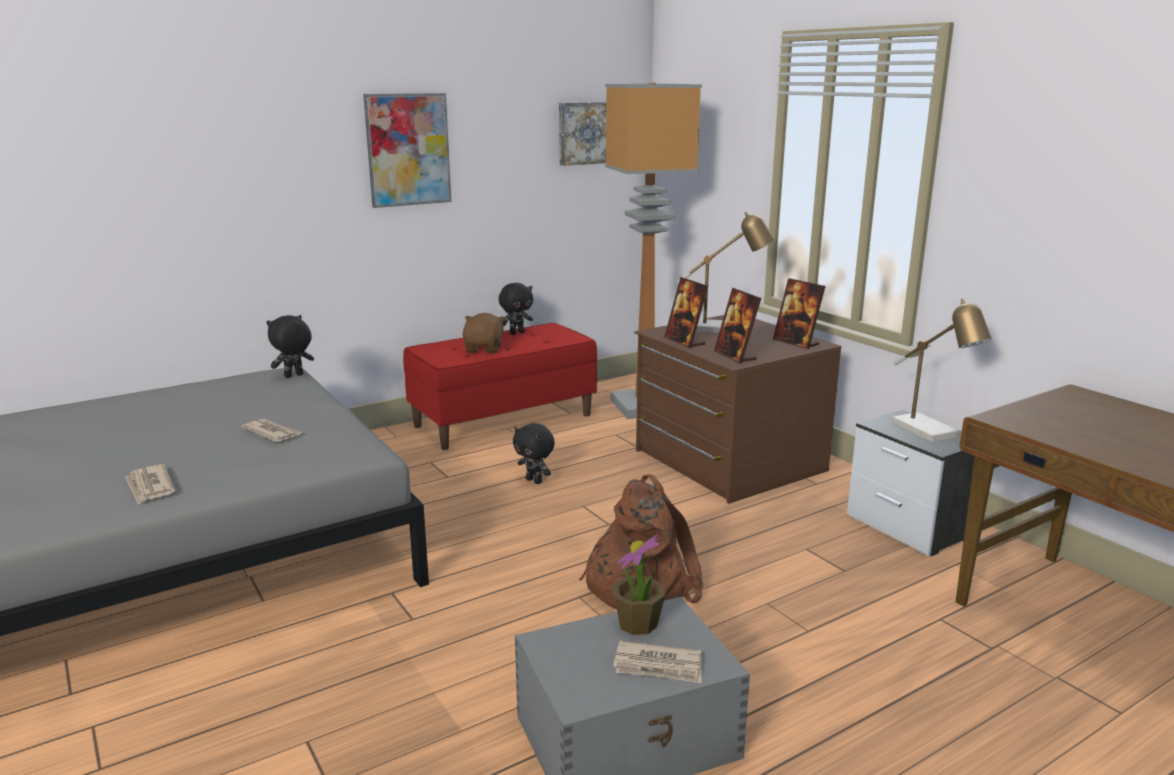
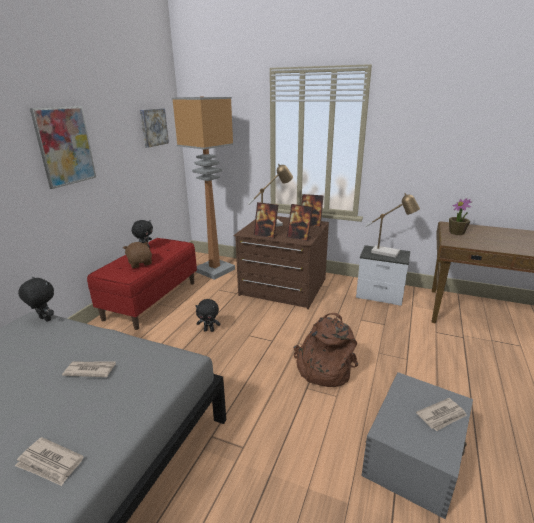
camera: 35 degrees left, 5 degrees up
(294, 376) = (44, 319): black plush toy -> black plush toy turned 105 degrees clockwise
(637, 624) = (404, 397): potted plant -> potted plant (456, 233)

